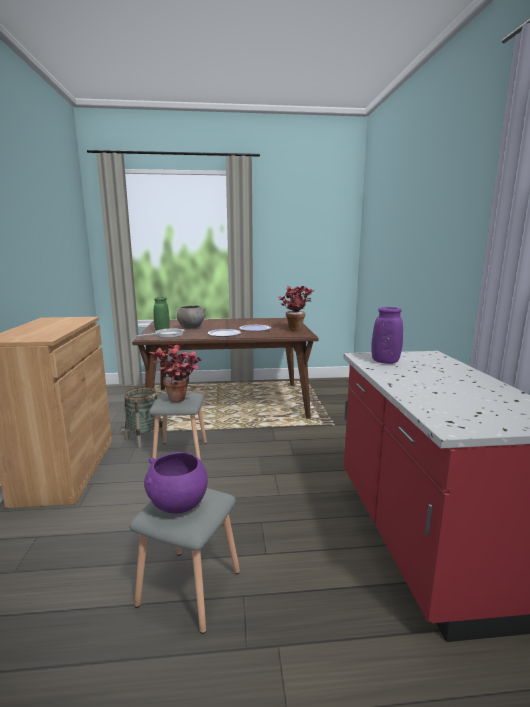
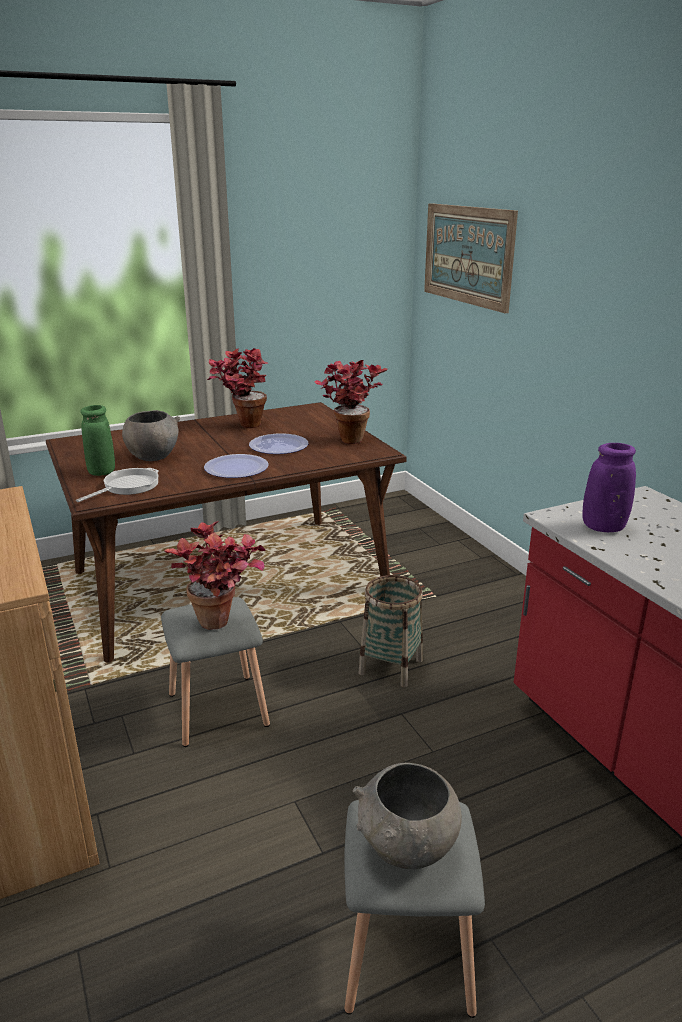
camera: 20 degrees left, 10 degrees up
(144, 438) = (126, 692): basket -> basket (391, 666)
(178, 505) = (407, 848): purple bowl -> grey bowl
(246, 322) = (242, 425): none -> potted plant
(378, 237) = (467, 255): none -> picture

